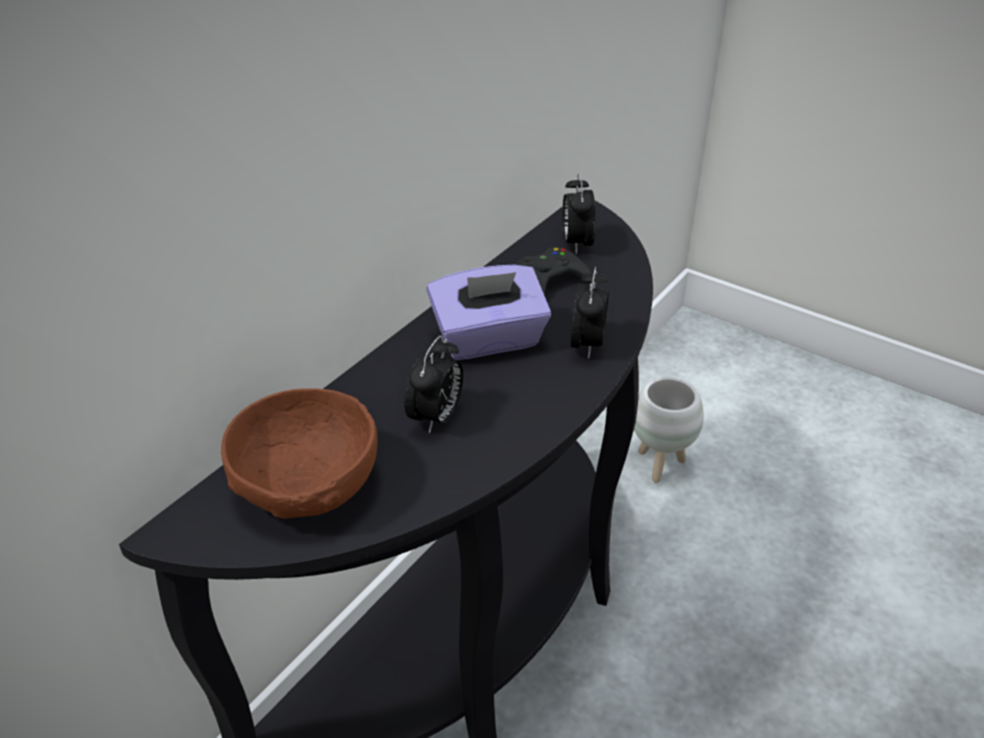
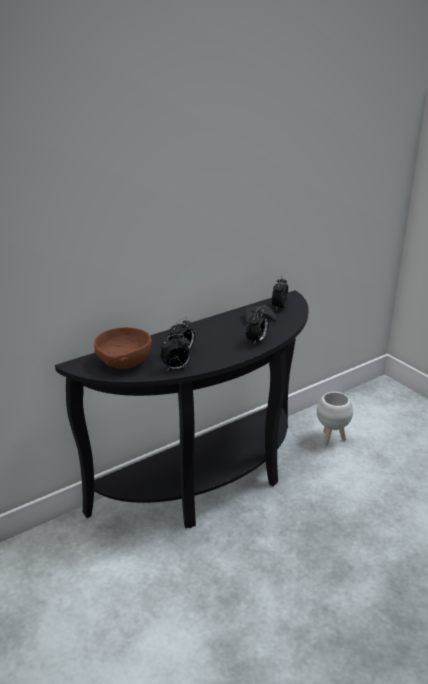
camera: 20 degrees right, 10 degrees down
(451, 475) = (176, 368): none -> alarm clock
(489, 340) = (219, 332): purple tissue box -> none

